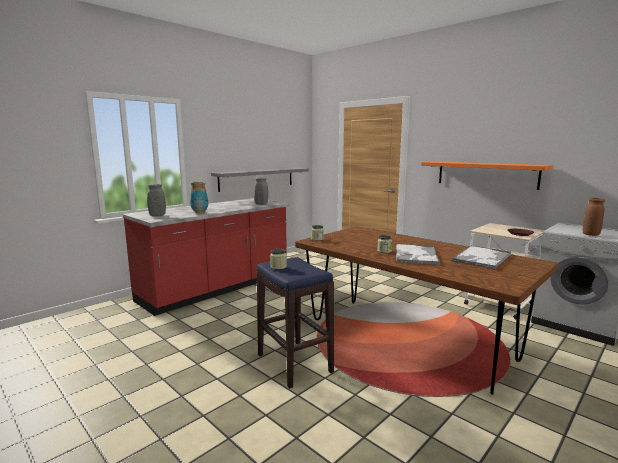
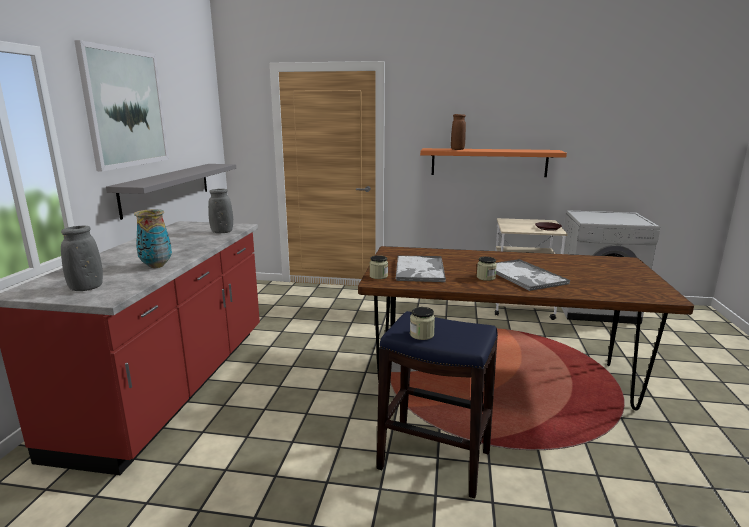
camera: 35 degrees left, 5 degrees up
(231, 131) = (125, 108): none -> picture
(481, 258) = (580, 265): tray -> tray (420, 270)
(591, 234) = (618, 221): brown vase -> brown vase (457, 149)

